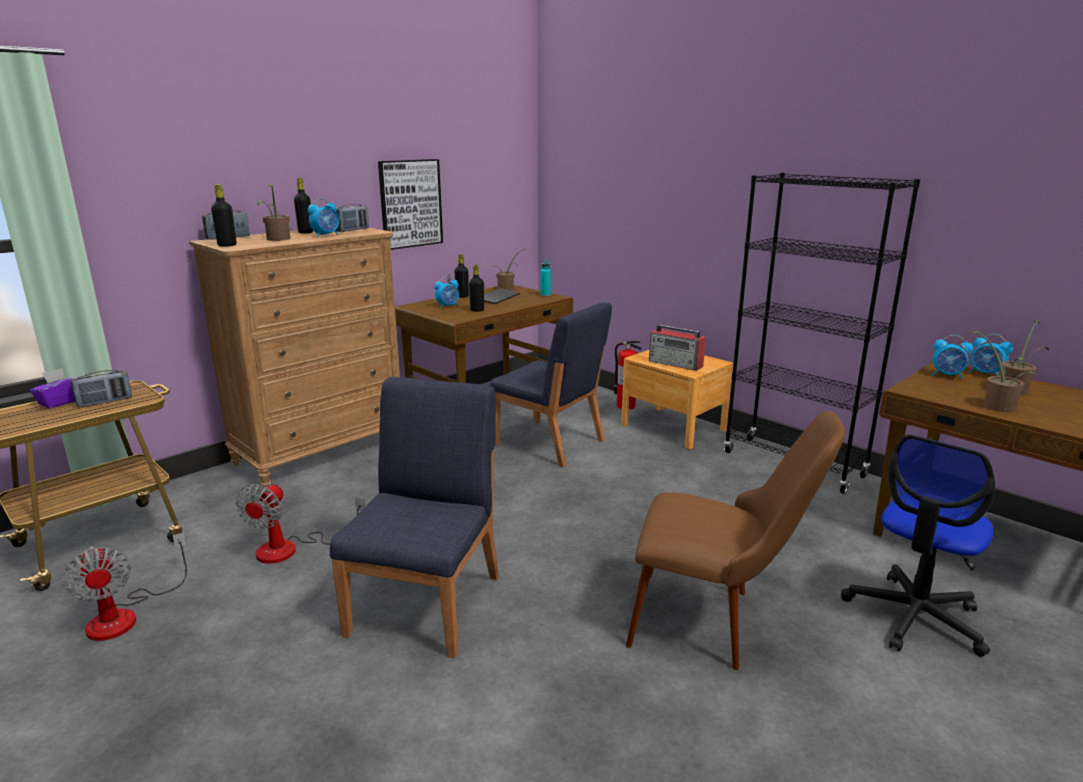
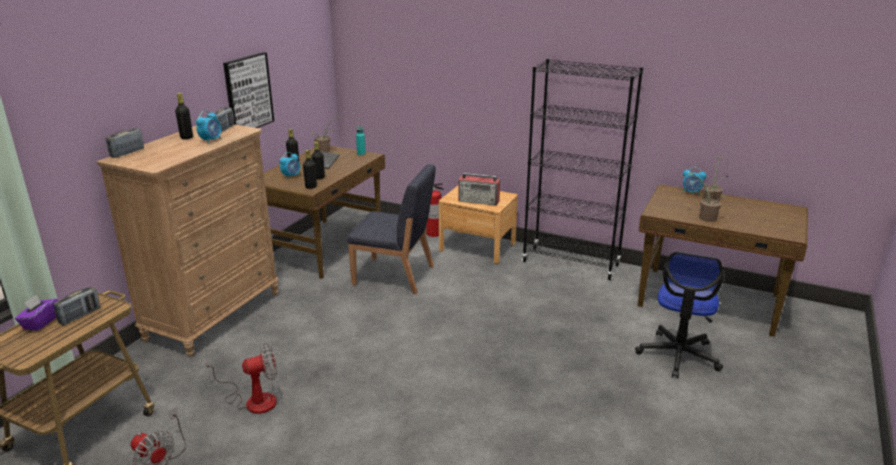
camera: 20 degrees left, 5 degrees up
(227, 245) = (143, 164): black bottle -> black bottle (311, 187)
(277, 239) = (176, 150): potted plant -> none
(291, 549) = (252, 400): fan -> fan turned 105 degrees counterclockwise
(427, 603) = (383, 416): blue chair -> none
(715, 623) = (572, 385): brown chair -> none
(947, 376) = (671, 197): alarm clock -> none

